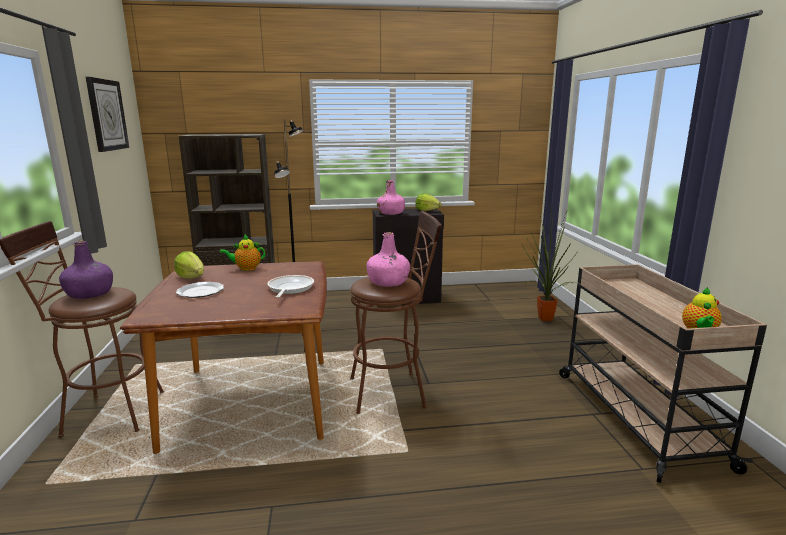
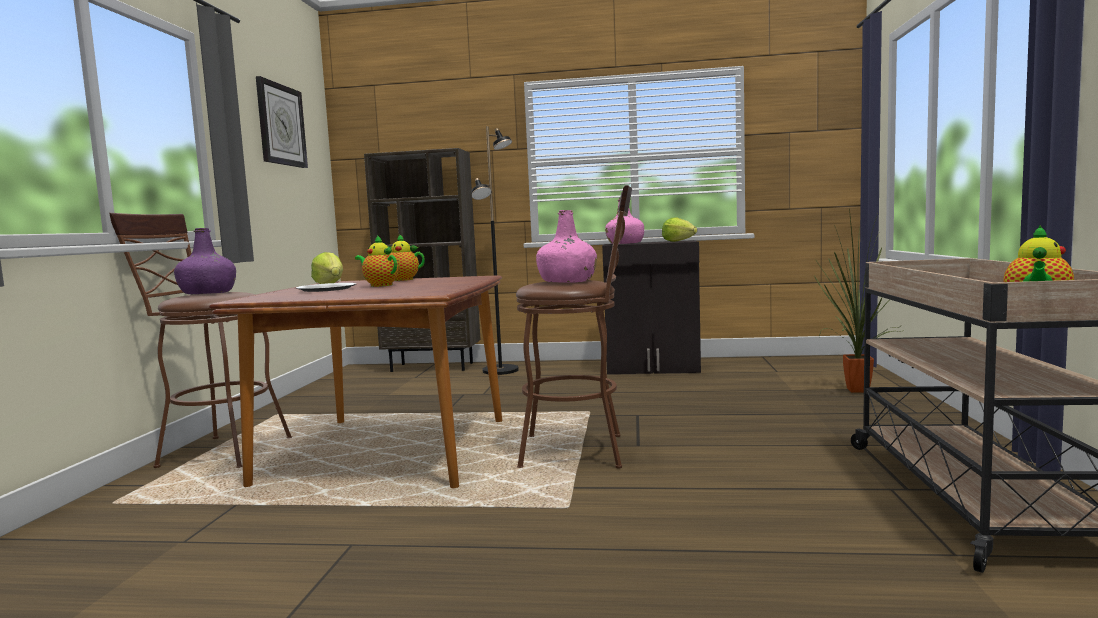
camera: 15 degrees right, 10 degrees down
(240, 283) = (379, 285): none -> teapot
(289, 288) = (433, 286): frying pan -> none

